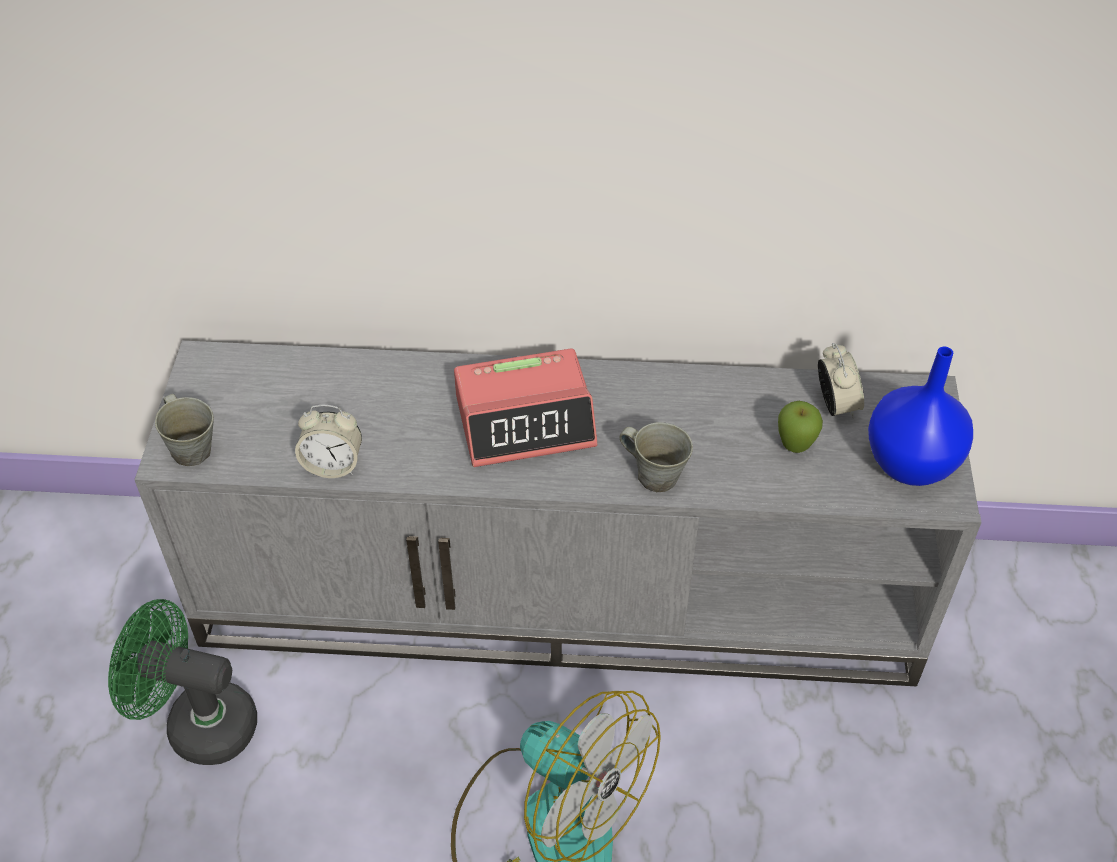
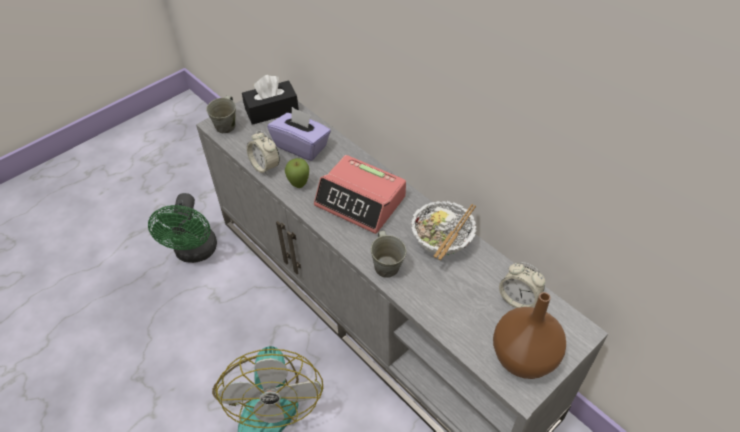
camera: 45 degrees right, 0 degrees up
(198, 723) = (195, 253): green fan -> green fan turned 150 degrees counterclockwise
(236, 382) = (272, 110): none -> black tissue box
(350, 403) = (301, 146): none -> purple tissue box
(683, 400) = (442, 242): none -> bowl
(794, 447) = (470, 303): apple -> apple (299, 185)
(835, 405) = (518, 299): alarm clock -> alarm clock turned 90 degrees clockwise
(908, 462) = (523, 357): blue vase -> brown vase

